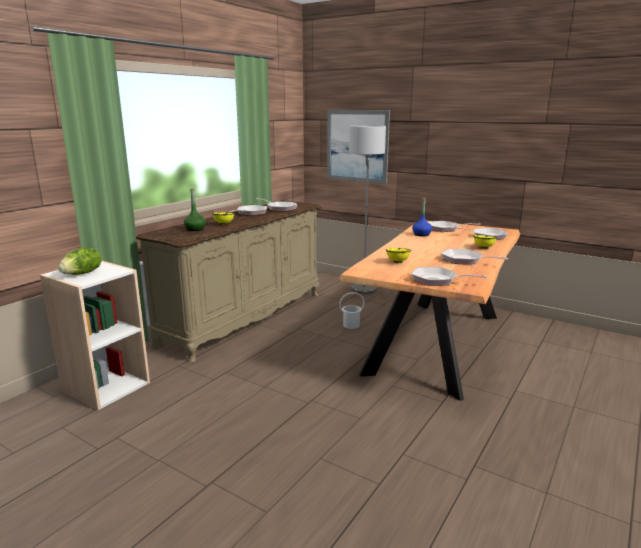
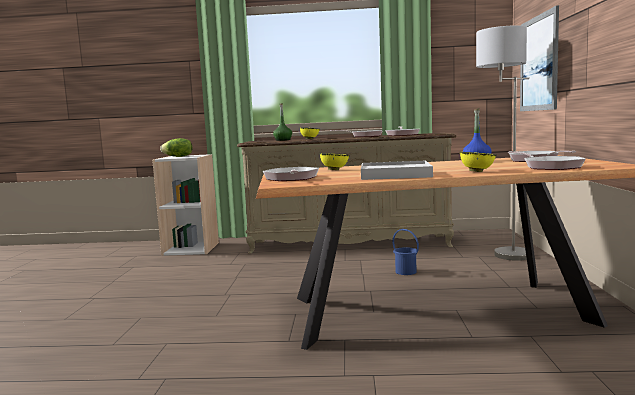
camera: 60 degrees right, 10 degrees down
(351, 325) = (406, 271): white bucket -> blue bucket
(464, 260) = (395, 174): frying pan -> white tray

